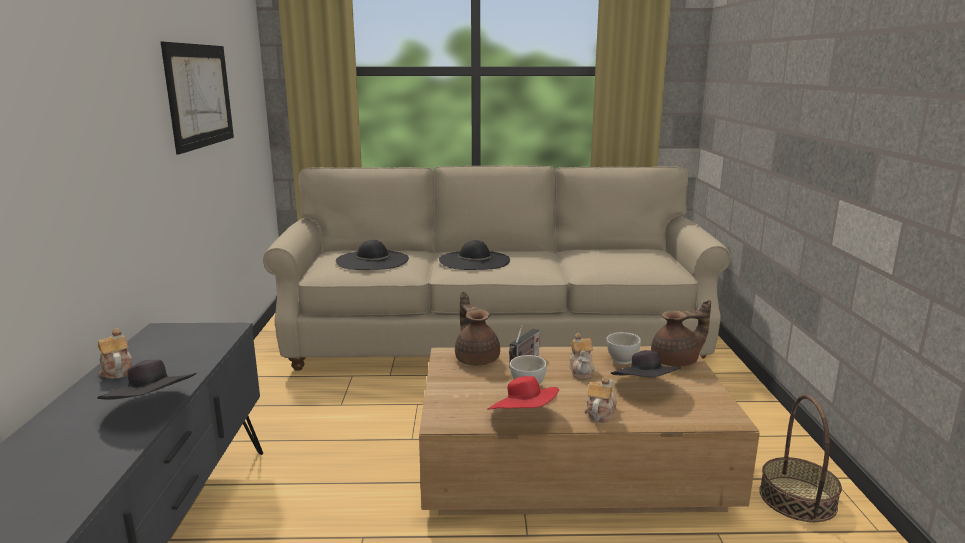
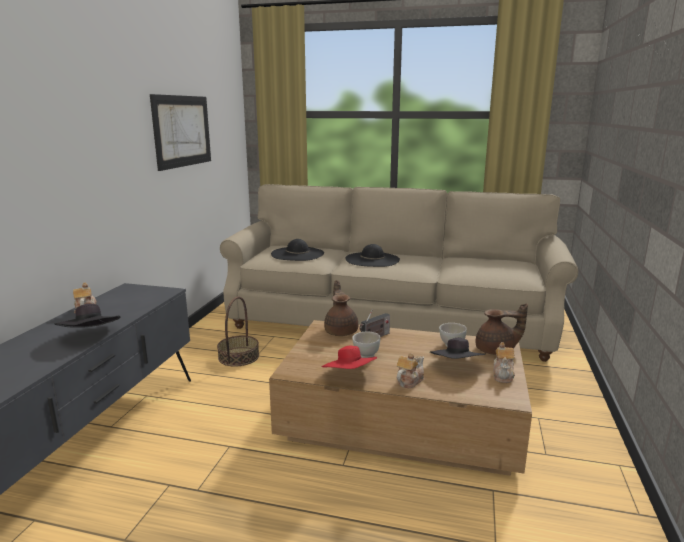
camera: 15 degrees right, 0 degrees up
(581, 370) = (414, 349): teapot -> teapot (503, 375)
(797, 499) = (577, 476): basket -> basket (239, 357)

